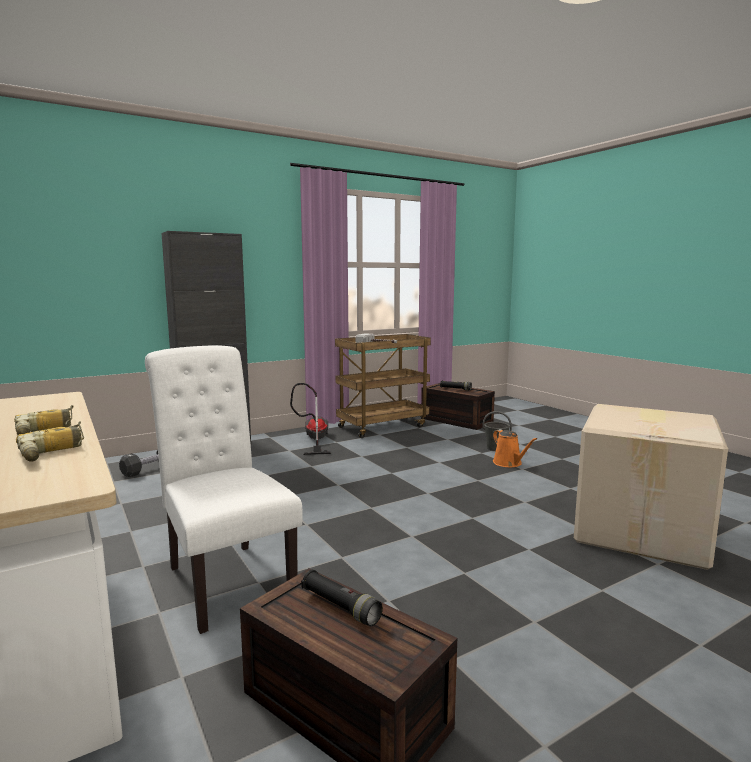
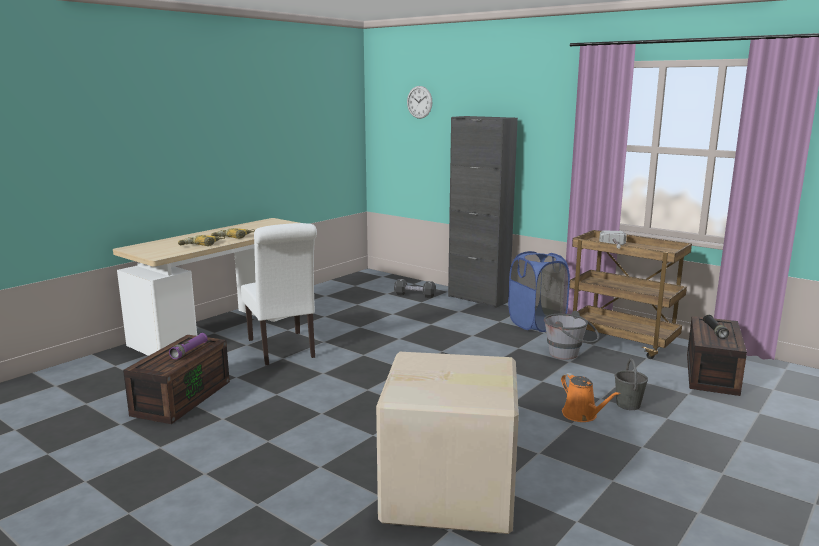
camera: 70 degrees right, 5 degrees up
(72, 213) = (419, 102): none -> wall clock
(225, 578) = (283, 350): white chair -> white chair turned 120 degrees clockwise
(314, 440) = (536, 324): vacuum cleaner -> blue laundry basket
(340, 607) = (189, 351): black flashlight -> purple flashlight
(394, 444) = (569, 355): none -> grey bucket
(509, 463) = (582, 415): orange watering can -> orange watering can turned 75 degrees counterclockwise

